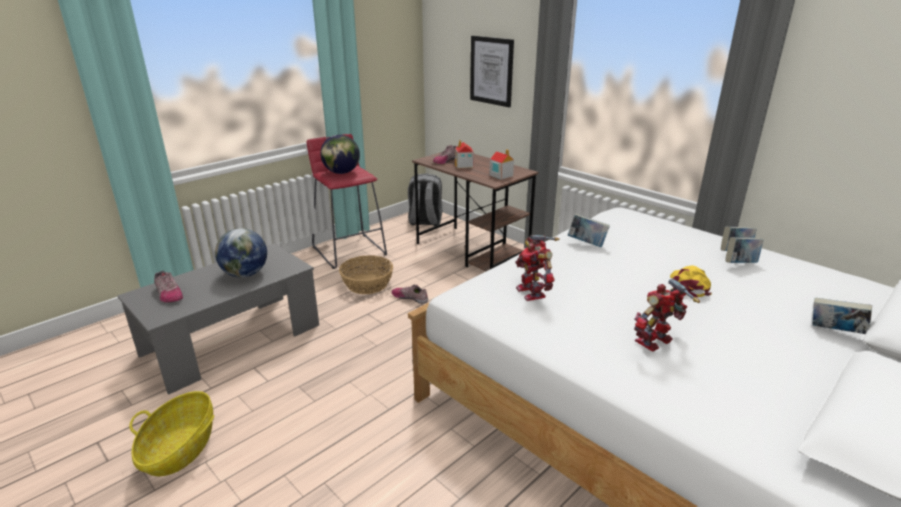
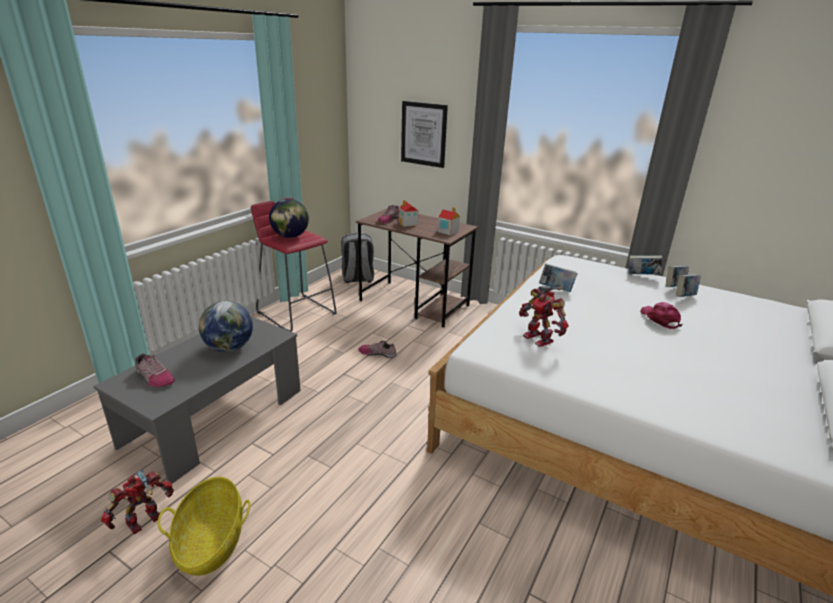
camera: 15 degrees left, 0 degrees up
(367, 284) = (330, 344): basket -> none
(656, 342) = (665, 372): toy robot -> toy robot (145, 521)
(689, 285) = (660, 319): yellow cap -> pink cap
(835, 332) = (784, 346): book -> book (642, 276)

